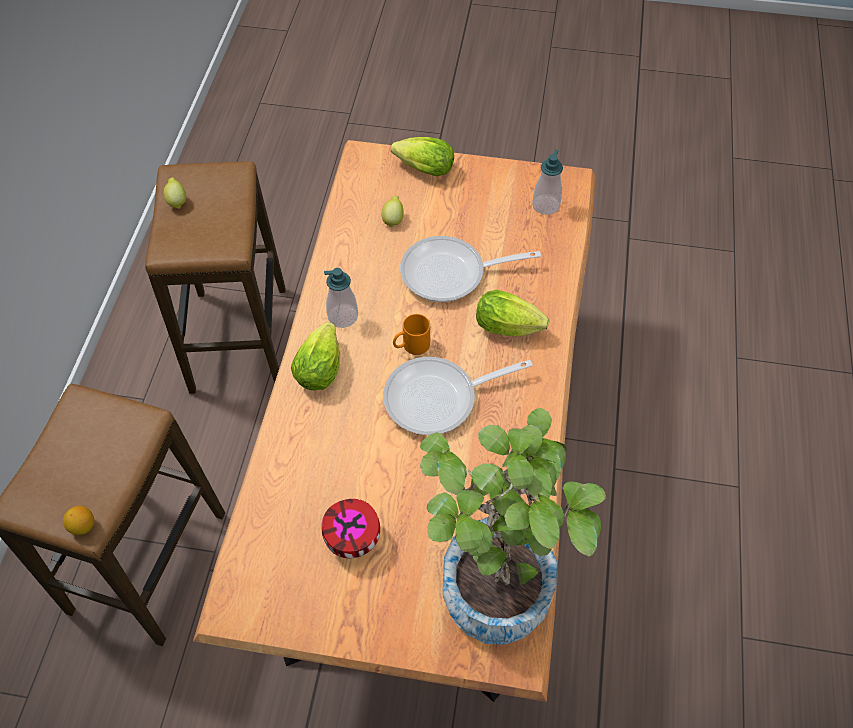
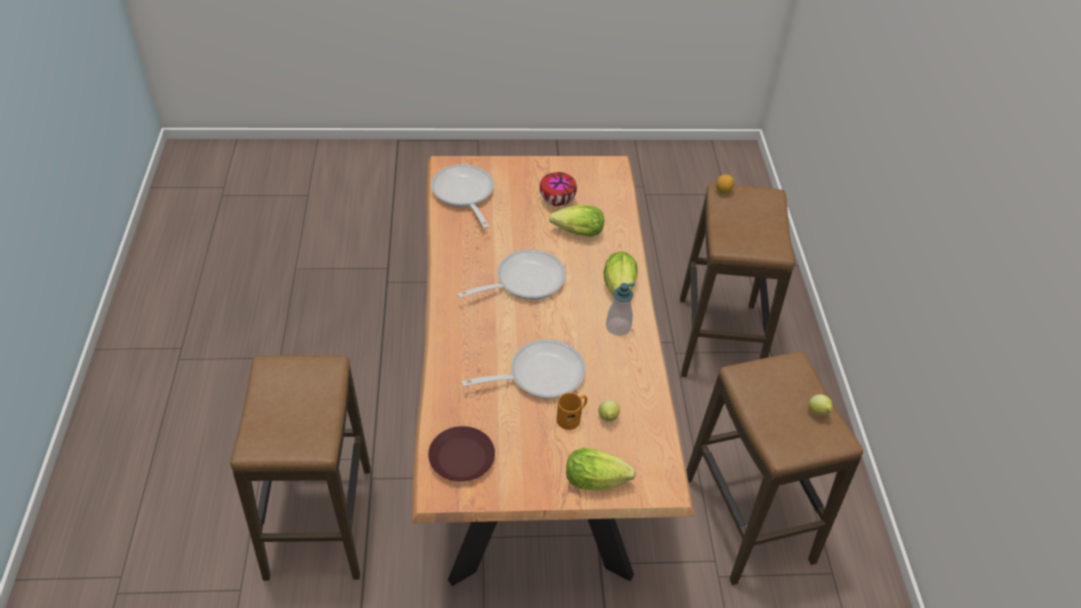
camera: 165 degrees right, 10 degrees down
(411, 346) = (555, 313): orange mug -> orange mug (572, 417)
(496, 578) = (464, 194): potted plant -> frying pan
(511, 328) = (478, 337): lettuce -> lettuce (575, 232)
(545, 205) = (462, 458): soap dispenser -> brown plate
(668, 408) = (319, 522): none -> stool

